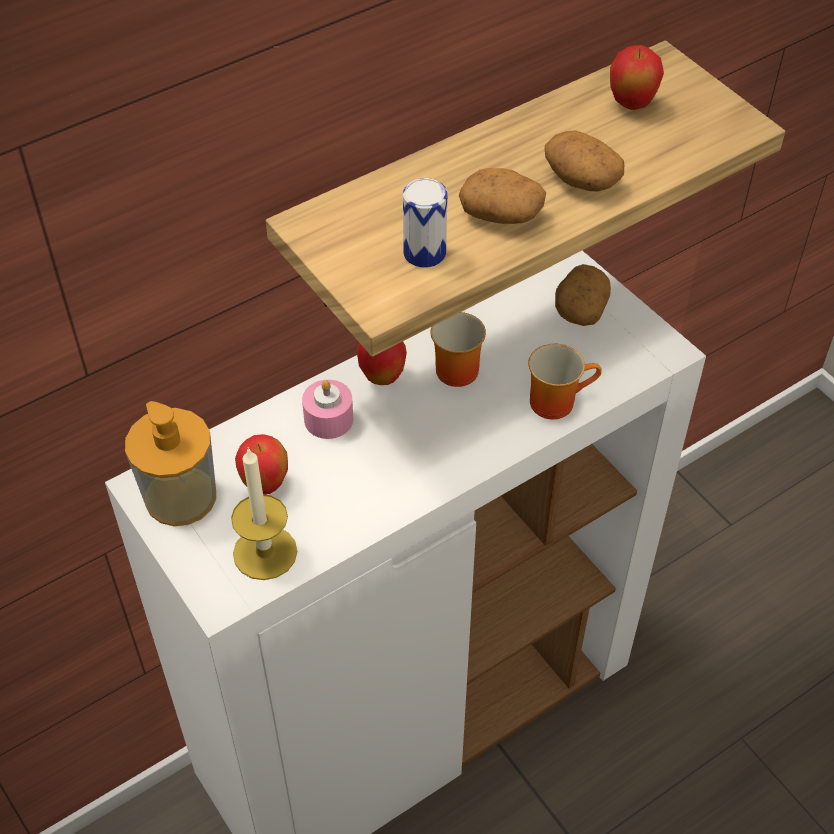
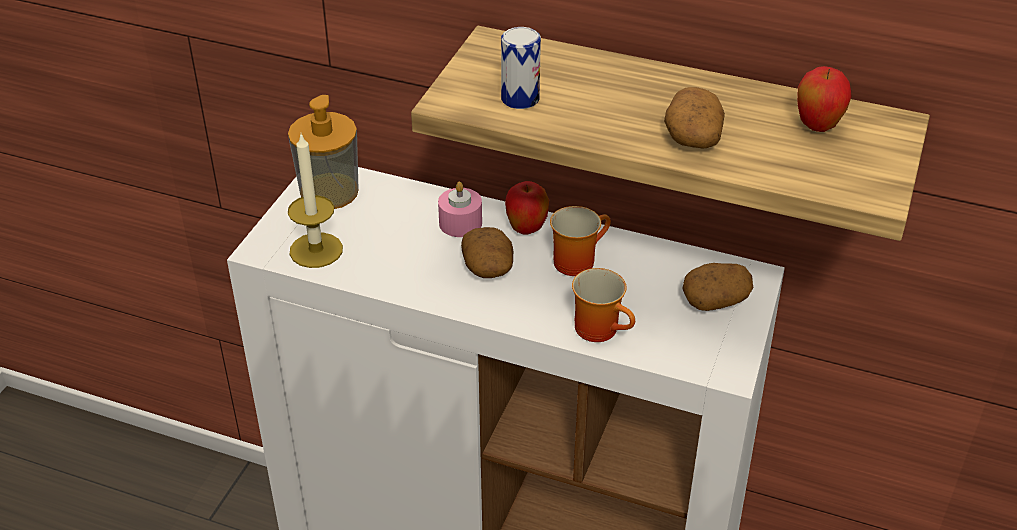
camera: 55 degrees right, 10 degrees down
(265, 485) = (373, 222): apple -> none
(502, 213) = (604, 115): potato -> potato (488, 267)

